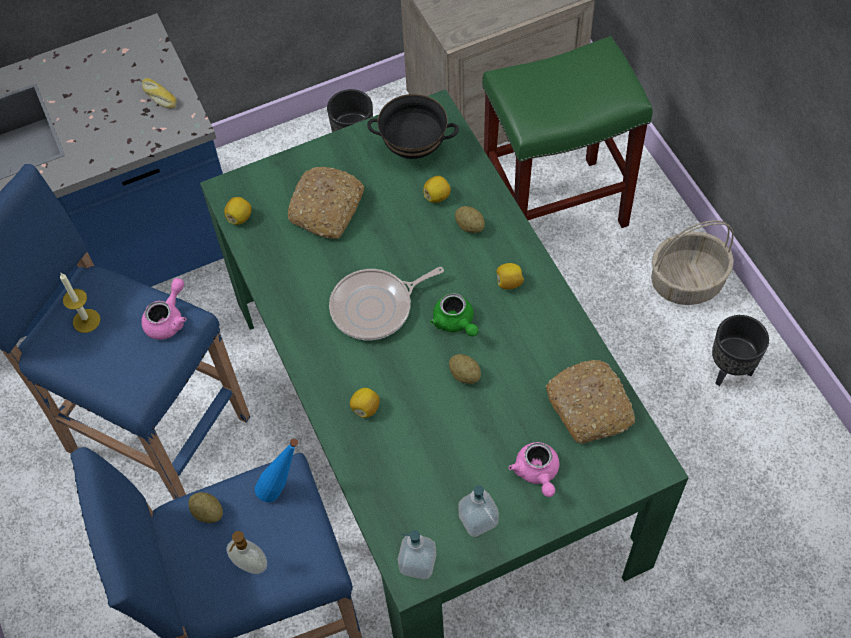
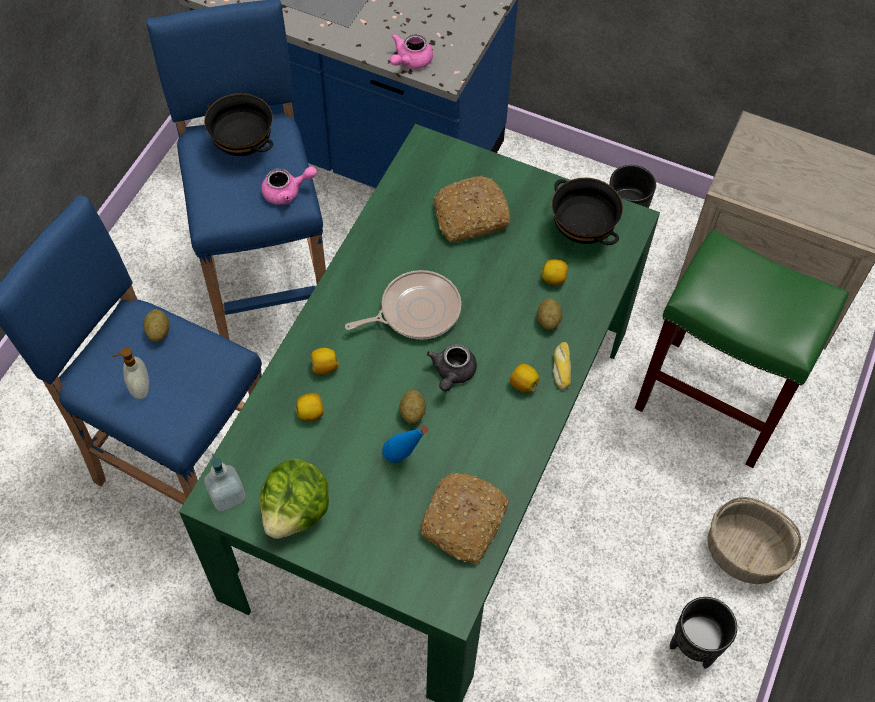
camera: 45 degrees right, 0 degrees up
(86, 321) = (242, 147): candle -> black bowl
(159, 97) = (451, 41): bread -> bread (561, 368)
(240, 217) = (409, 169): lemon -> lemon (311, 413)
(283, 489) = (215, 364): blue bottle -> blue bottle (406, 461)
(376, 307) = (416, 311): frying pan -> frying pan turned 135 degrees clockwise
(455, 323) = (452, 373): green teapot -> grey teapot
(478, 520) = (296, 511): soap dispenser -> lettuce
(537, 473) = (372, 524): pink teapot -> pink teapot (410, 61)

